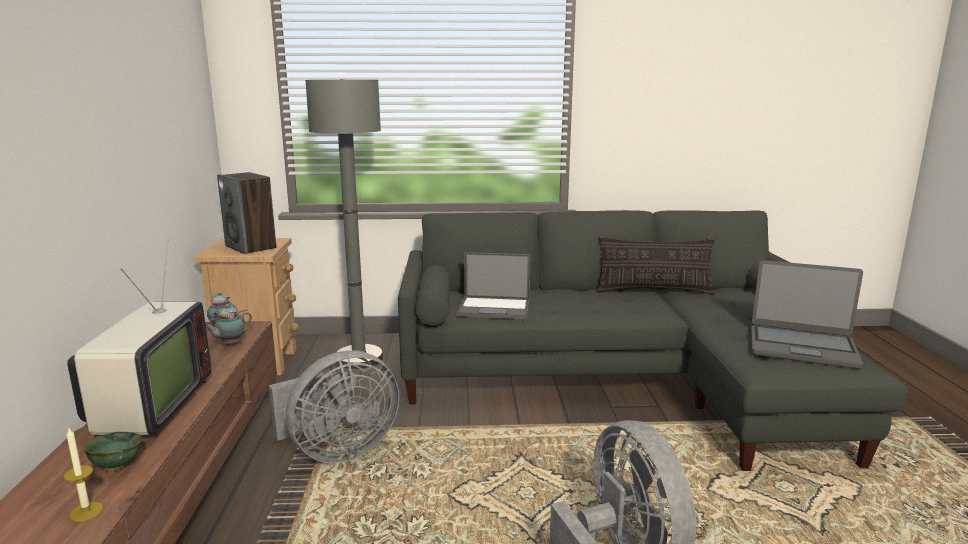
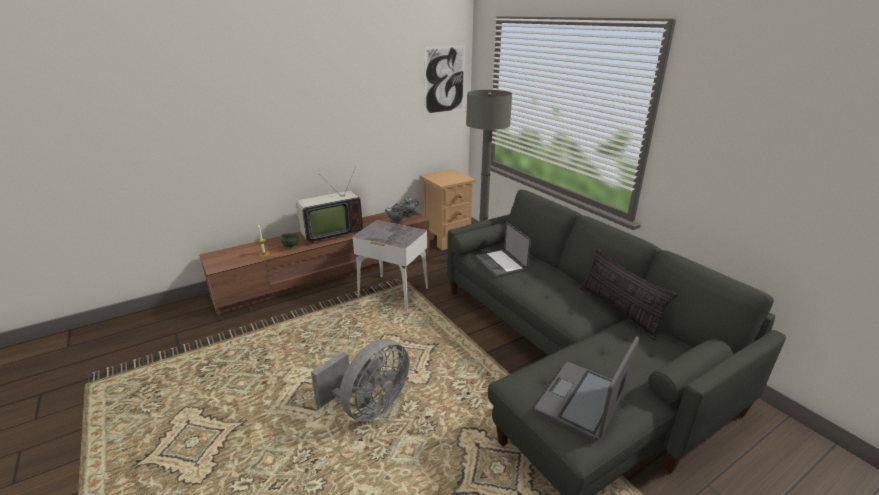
camera: 60 degrees right, 10 degrees up
(190, 78) = (444, 80): none -> picture
(251, 247) = (448, 178): speaker -> none
(338, 451) = (393, 292): grey fan -> side table
(802, 347) = (582, 401): laptop -> laptop turned 45 degrees clockwise

